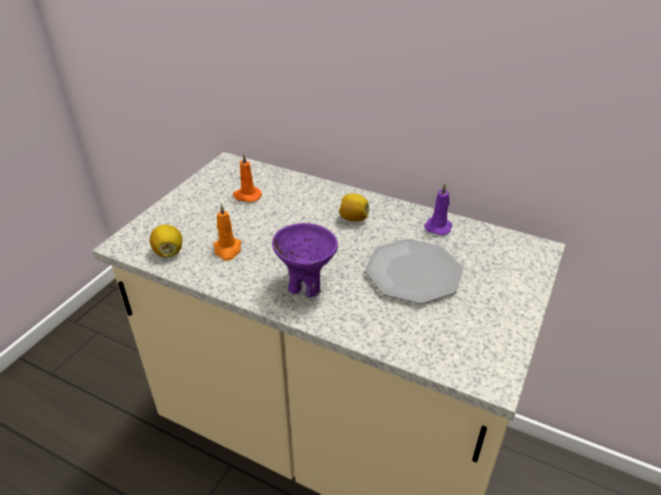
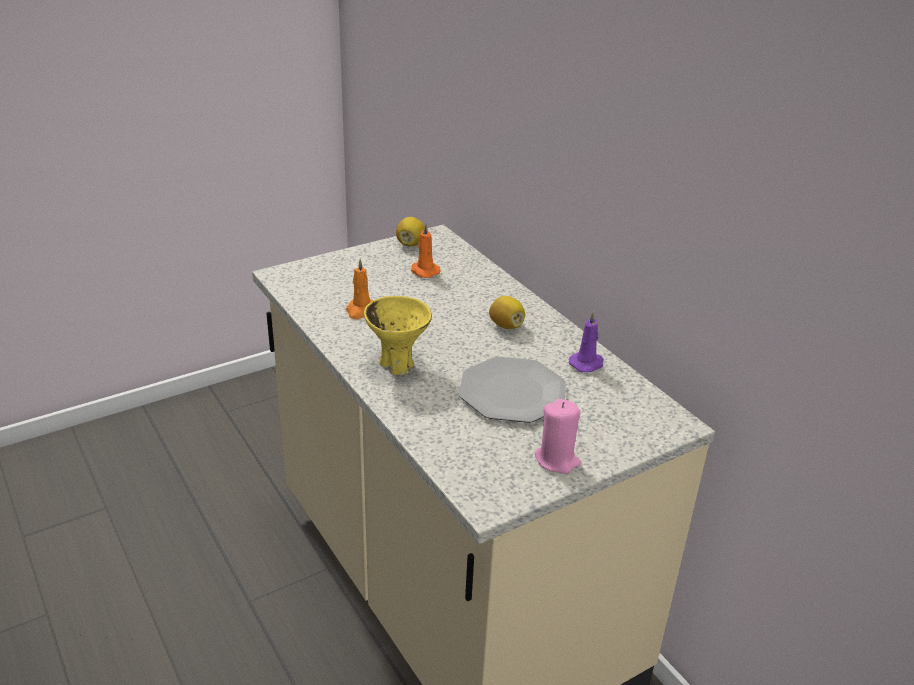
camera: 30 degrees right, 5 degrees down
(169, 252) = (310, 294): lemon -> lemon (410, 244)
(305, 287) = (397, 365): purple bowl -> yellow bowl
(500, 316) = (557, 460): none -> pink candle

